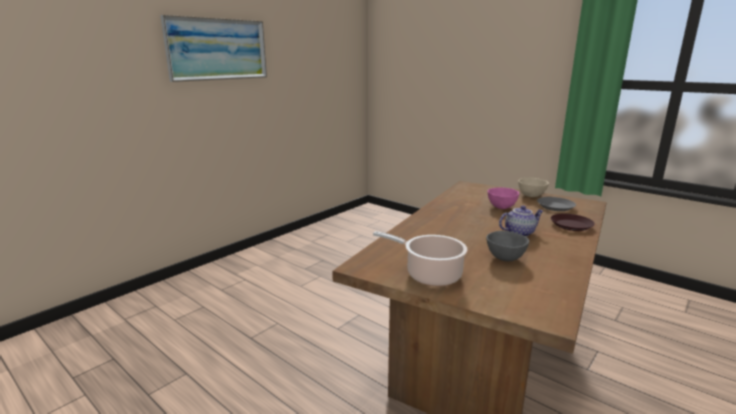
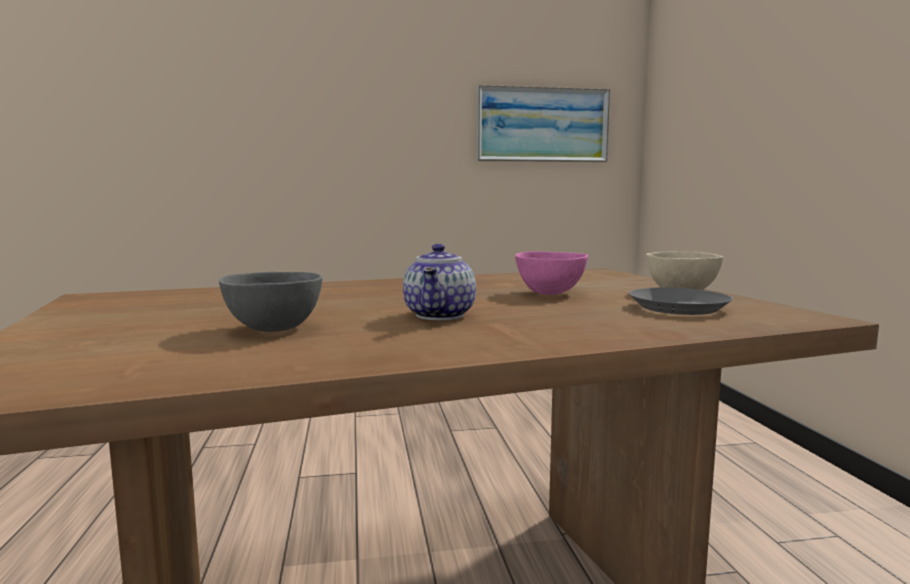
camera: 40 degrees right, 10 degrees down
(217, 49) = (357, 79): picture -> picture (542, 125)
(430, 275) = (109, 317): cooking pot -> none
(519, 233) = (441, 315): teapot -> teapot turned 75 degrees clockwise
(571, 225) = (601, 329): brown plate -> none

